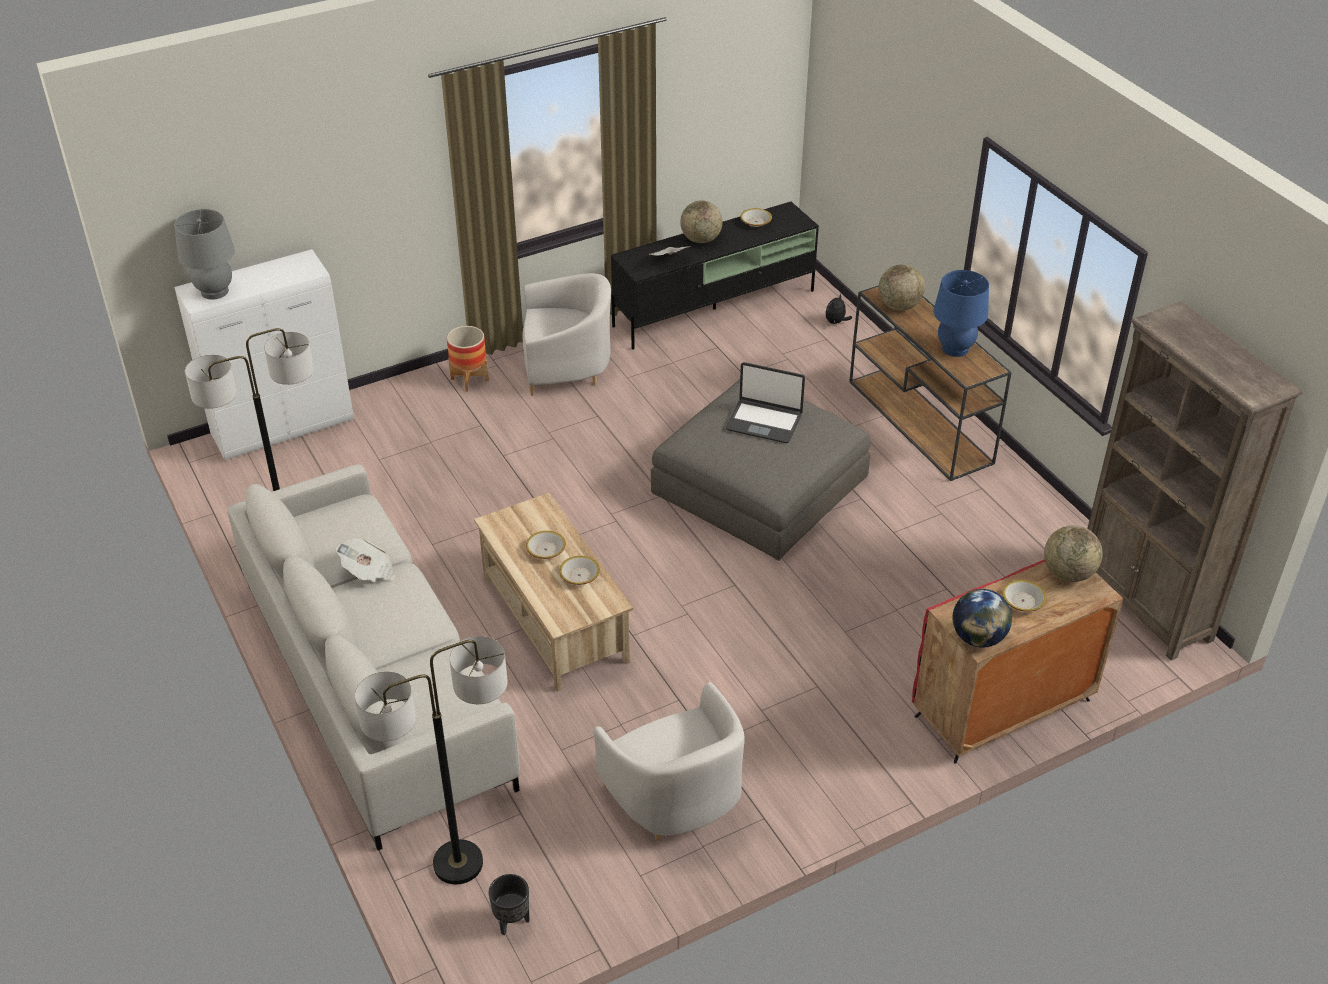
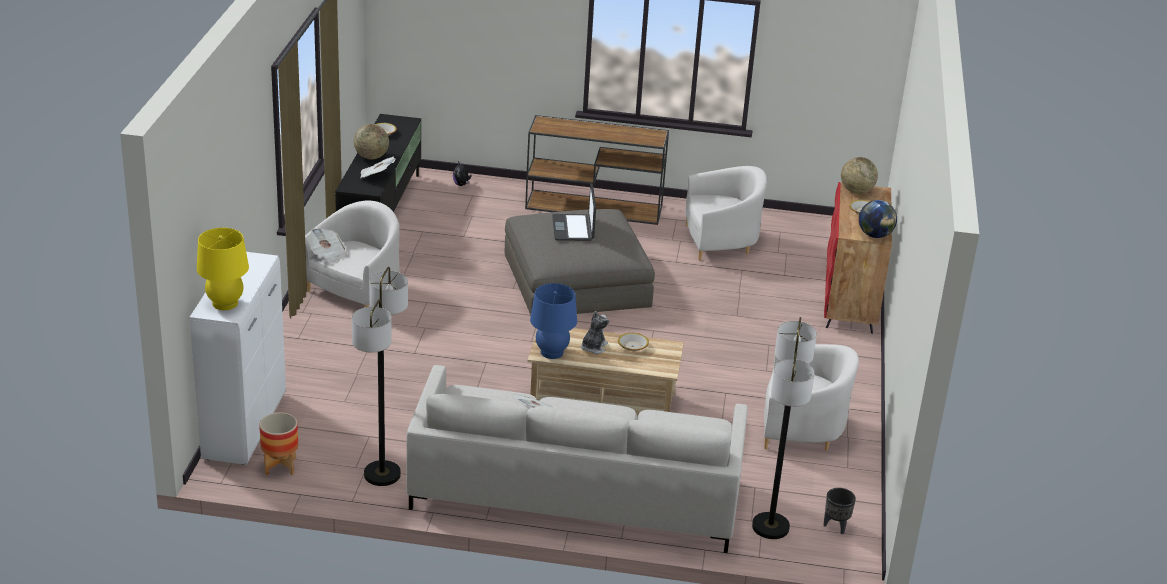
camera: 55 degrees left, 10 degrees down
(215, 291) = (225, 303): grey table lamp -> yellow table lamp
(469, 380) = (311, 330): planter -> planter (280, 466)
(542, 314) = (327, 255): none -> newspaper
(545, 550) = (593, 347): bowl -> plush toy
(764, 422) = (573, 228): laptop -> laptop turned 120 degrees clockwise
(899, 306) = (561, 128): globe -> none
(955, 348) = (625, 133): blue table lamp -> blue table lamp (552, 352)
(982, 543) = (720, 242): none -> white armchair
(1144, 605) = (825, 225): brown bookcase -> none

